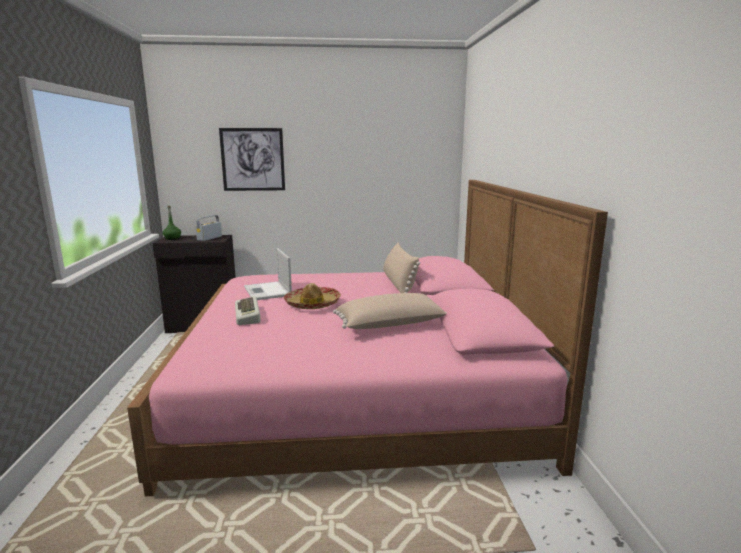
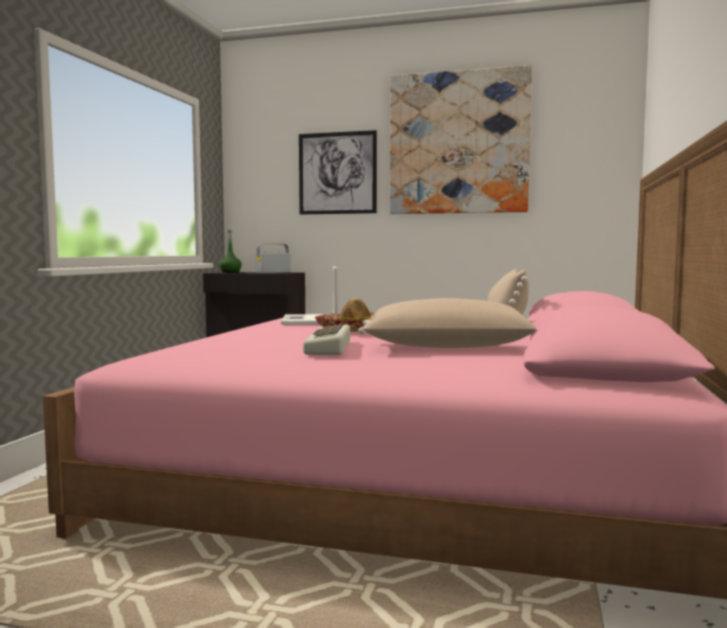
camera: 20 degrees right, 10 degrees down
(249, 315) = (261, 332): keyboard -> keyboard (330, 348)
(343, 140) = (458, 143): none -> picture

